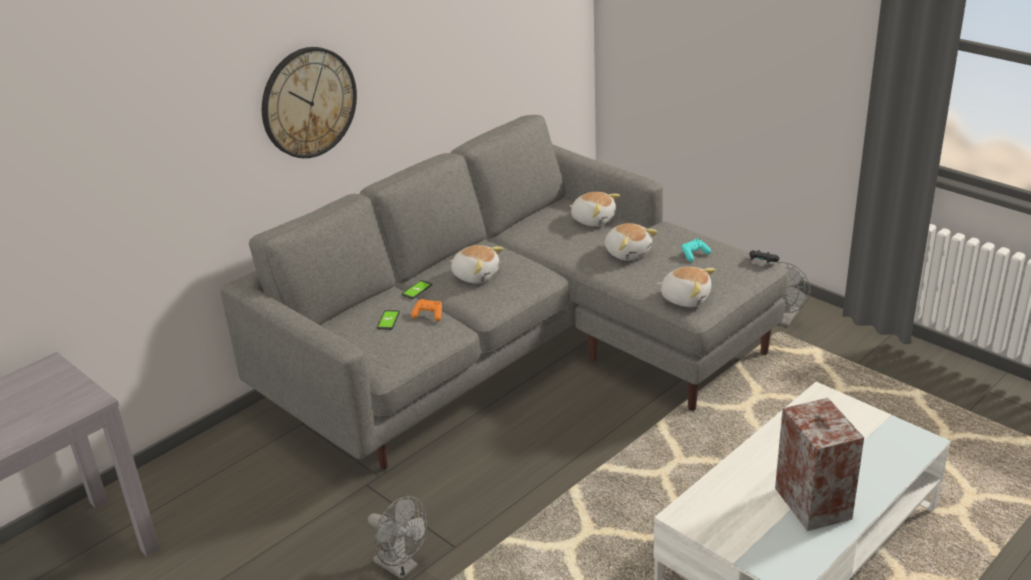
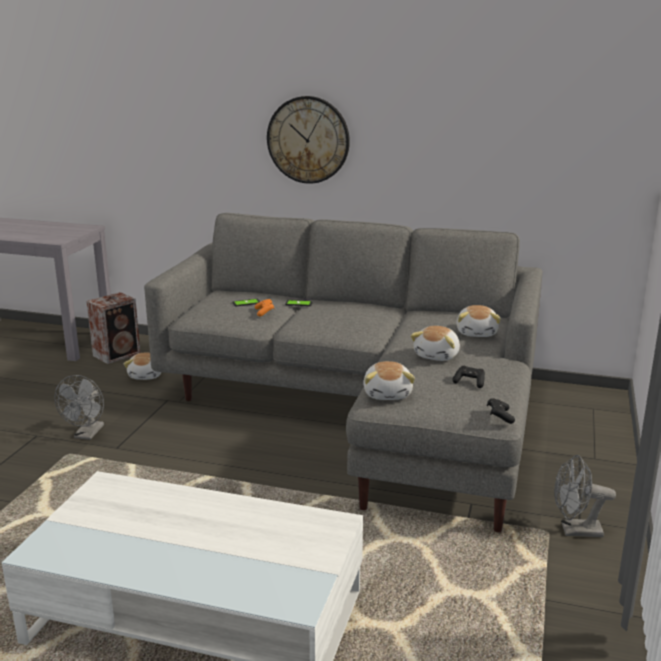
camera: 60 degrees right, 10 degrees down
(476, 275) = (336, 314): plush toy -> plush toy (147, 375)
(694, 255) = (469, 382): turquoise game controller -> black game controller
(812, 501) = (151, 546): speaker -> speaker (118, 354)

